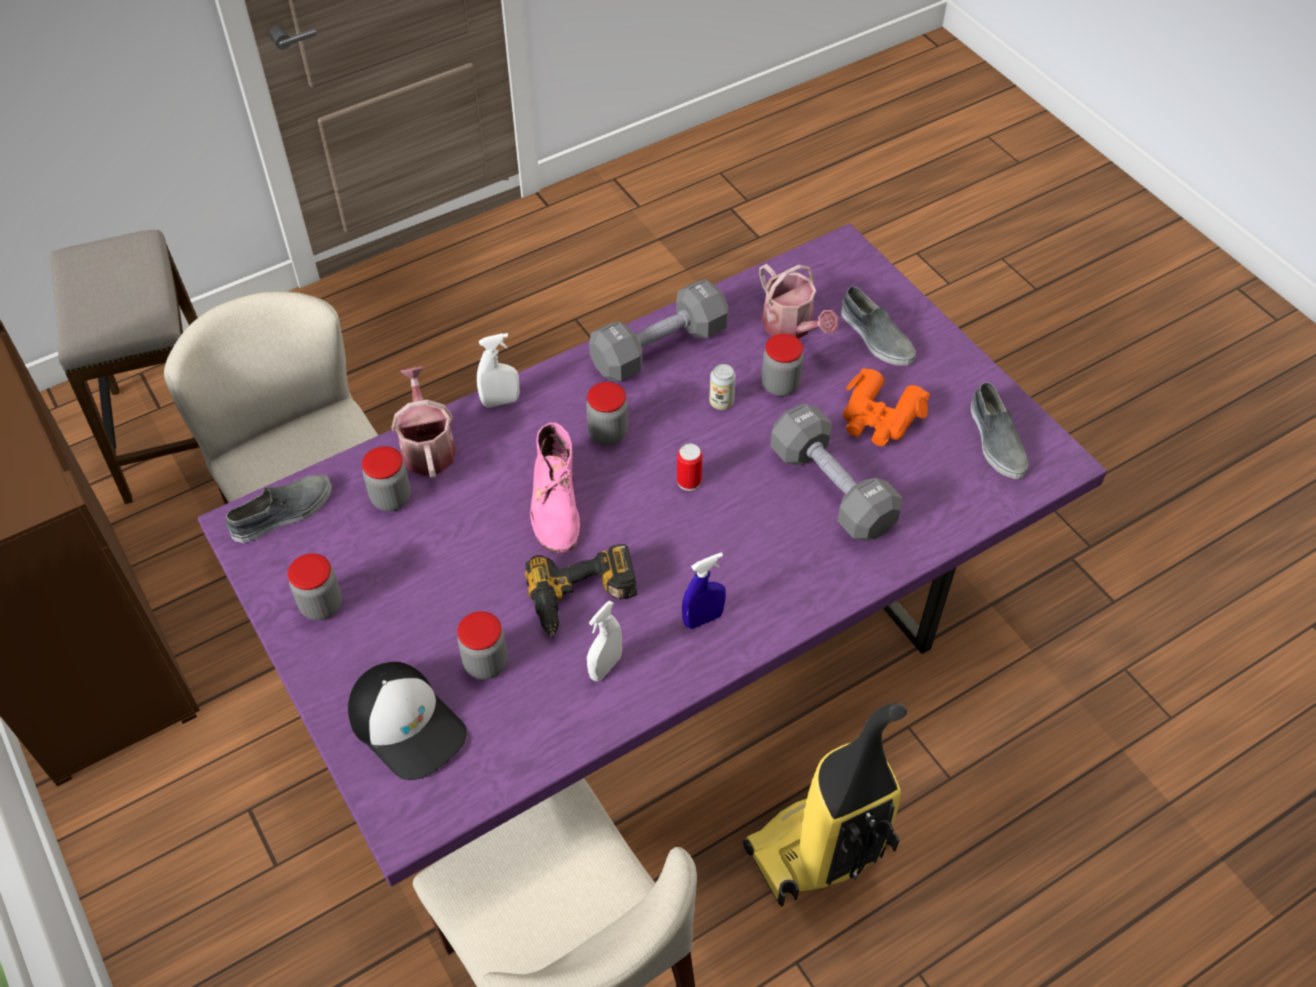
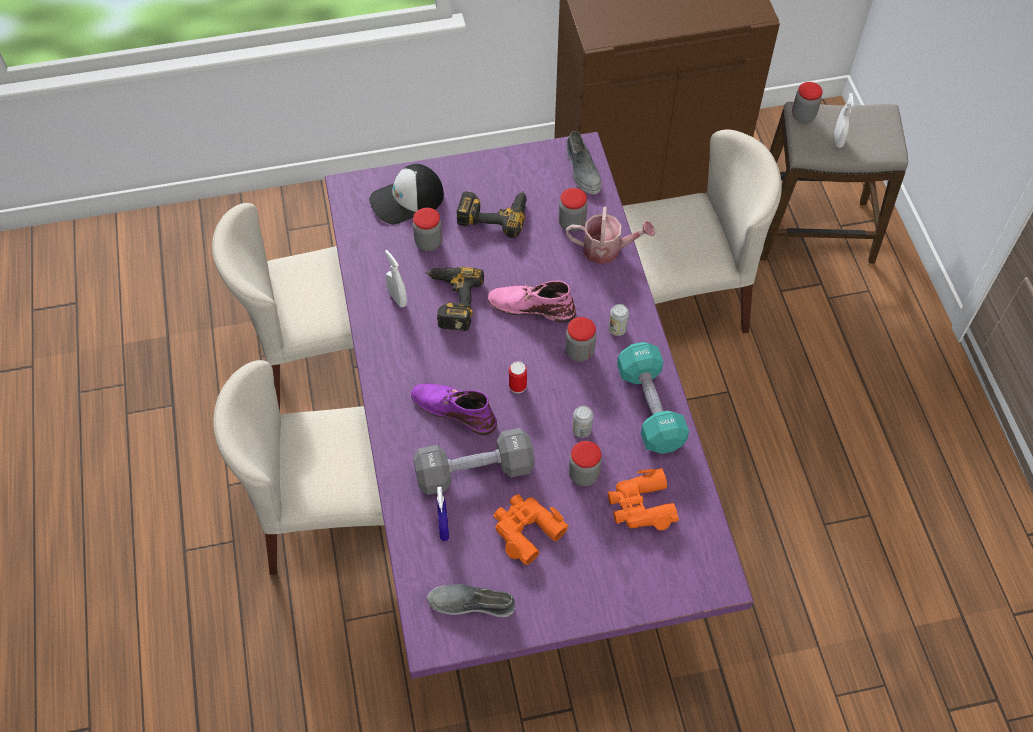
camera: 110 degrees right, 5 degrees up
(321, 605) = (505, 176): jar -> jar (803, 116)
(401, 597) = (494, 213): none -> power drill
(500, 401) = (633, 298): white spray bottle -> white spray bottle (838, 140)
(557, 405) = (617, 329): none -> can
(659, 348) = (650, 407): grey dumbbell -> turquoise dumbbell
(703, 619) = (406, 358): blue spray bottle -> blue spray bottle (443, 528)
(756, 538) = (453, 409): none -> purple boot
(792, 327) = (641, 505): watering can -> orange binoculars
(820, 851) = (334, 516): vacuum cleaner -> beige chair
(875, 337) = (609, 563): grey shoe -> none

